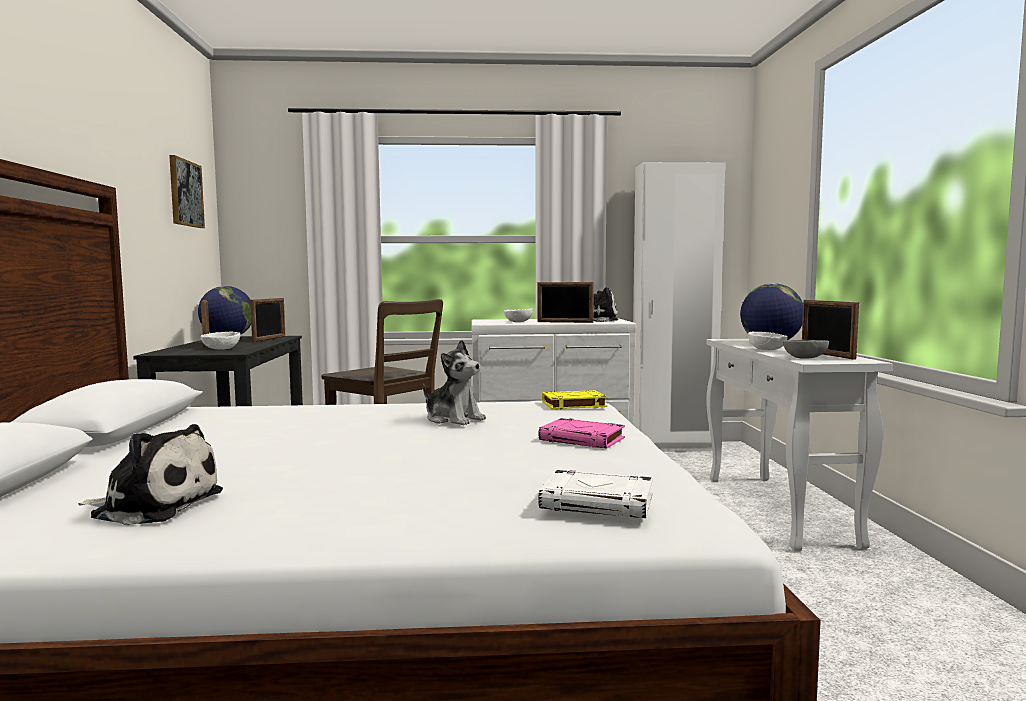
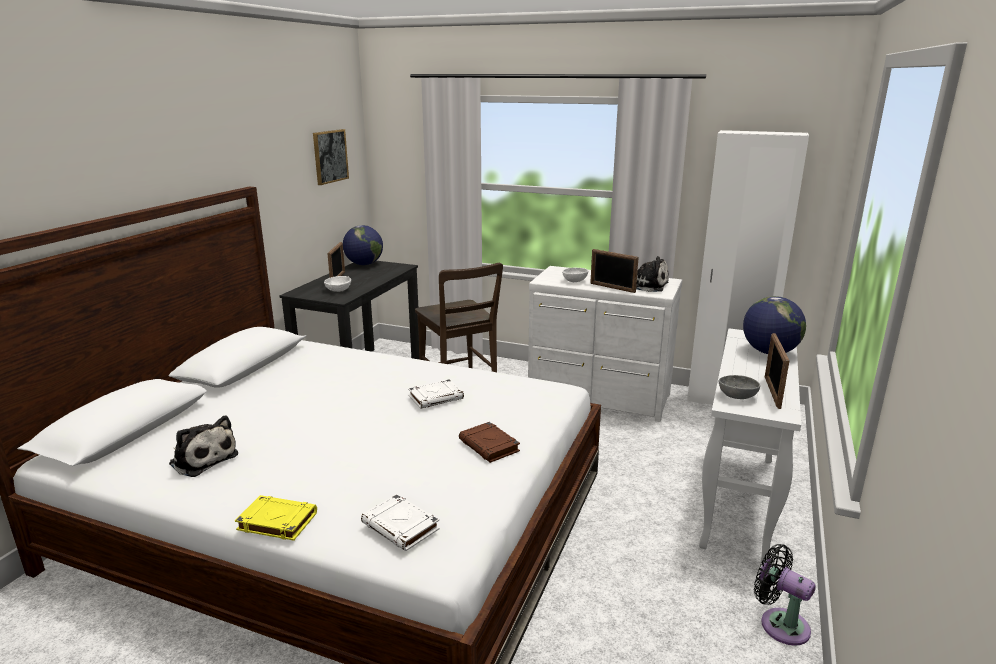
camera: 25 degrees right, 15 degrees up
(269, 339) = (387, 272): picture frame -> none
(453, 419) = (436, 397): plush toy -> white book
(573, 404) = (543, 392): yellow book -> yellow book (276, 521)
(583, 439) = (489, 446): pink book -> brown book
(767, 350) = (738, 368): white bowl -> none
(942, 591) = (779, 624): none -> black fan

